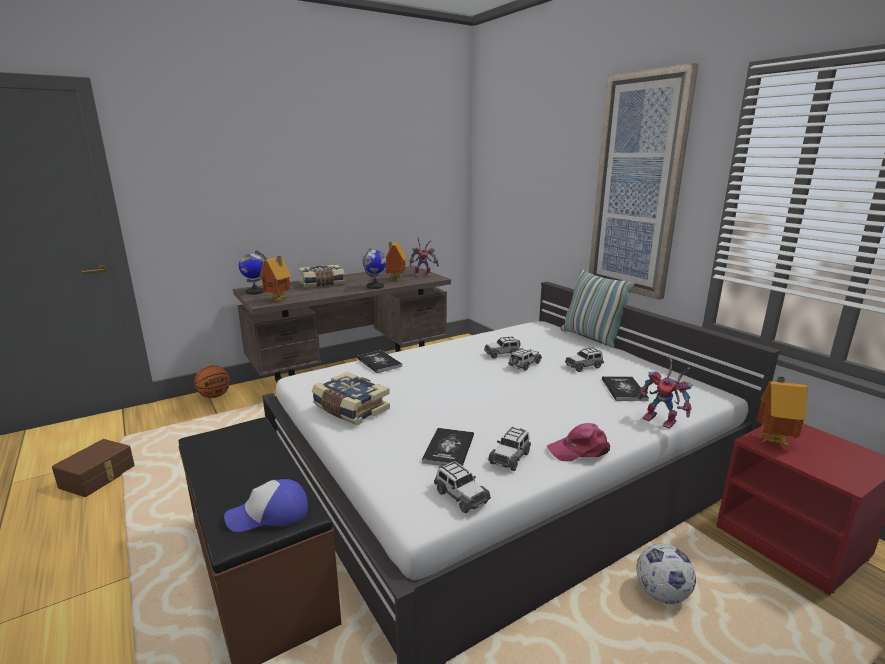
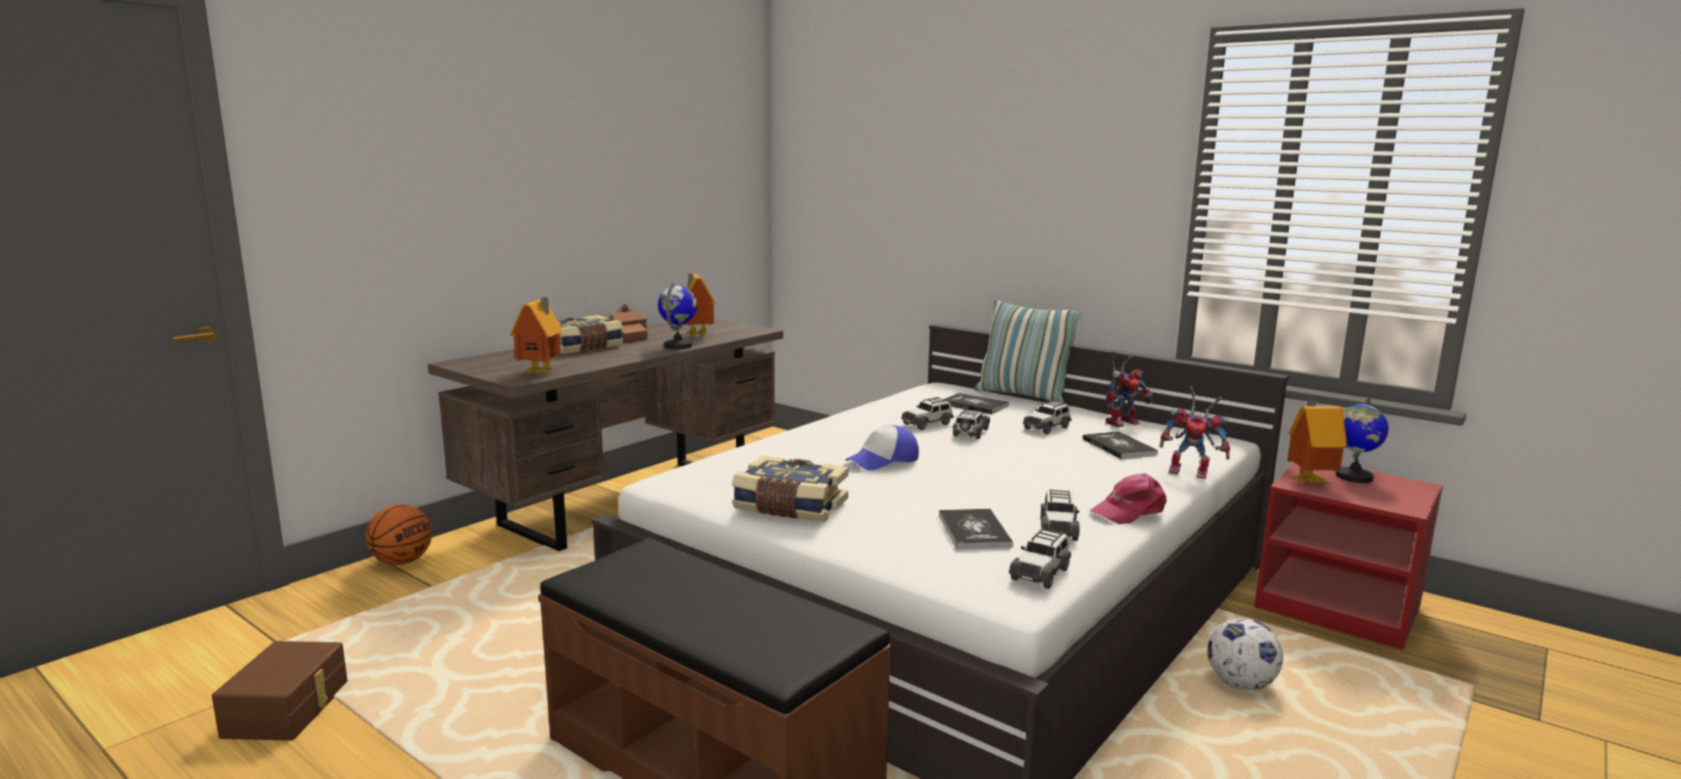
camera: 20 degrees left, 5 degrees down
(255, 292) = (478, 365): globe -> globe (1353, 477)
(269, 515) = (800, 638): cap -> cap (883, 460)
(355, 278) = (627, 337): none -> toy house
(379, 362) = (765, 450): book -> book (974, 405)
(423, 275) = (733, 327): toy robot -> toy robot (1122, 422)
(460, 496) = (1040, 573): toy car -> toy car turned 90 degrees clockwise
(638, 186) = (1068, 181): picture -> none

